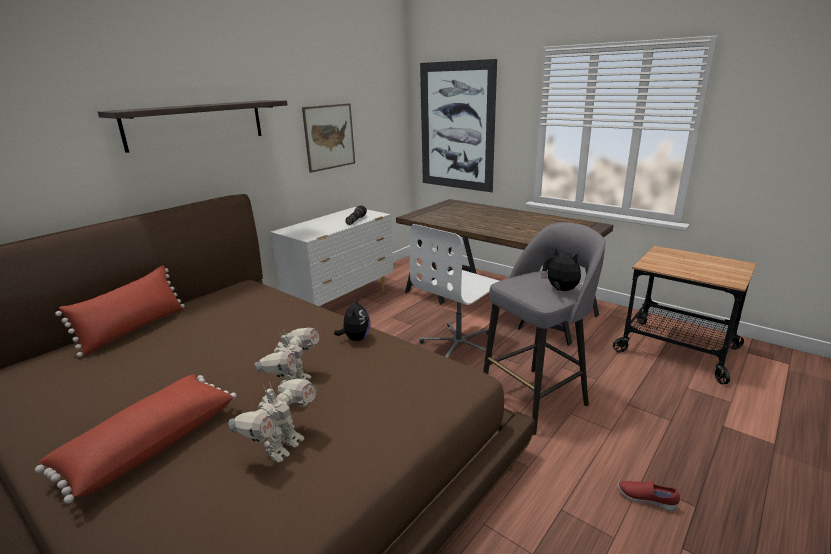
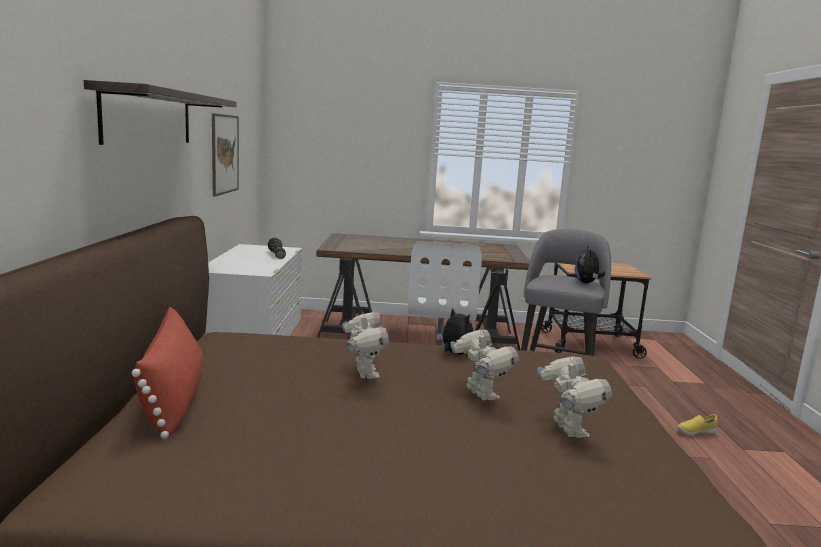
camera: 40 degrees left, 10 degrees down
(149, 444) = (457, 467): red pillow -> none
(256, 340) = (364, 373): none -> toy robot
(456, 127) = (332, 154): picture -> none
(561, 290) = (587, 283): plush toy -> plush toy turned 90 degrees counterclockwise
(646, 499) = (695, 432): red shoe -> yellow shoe

